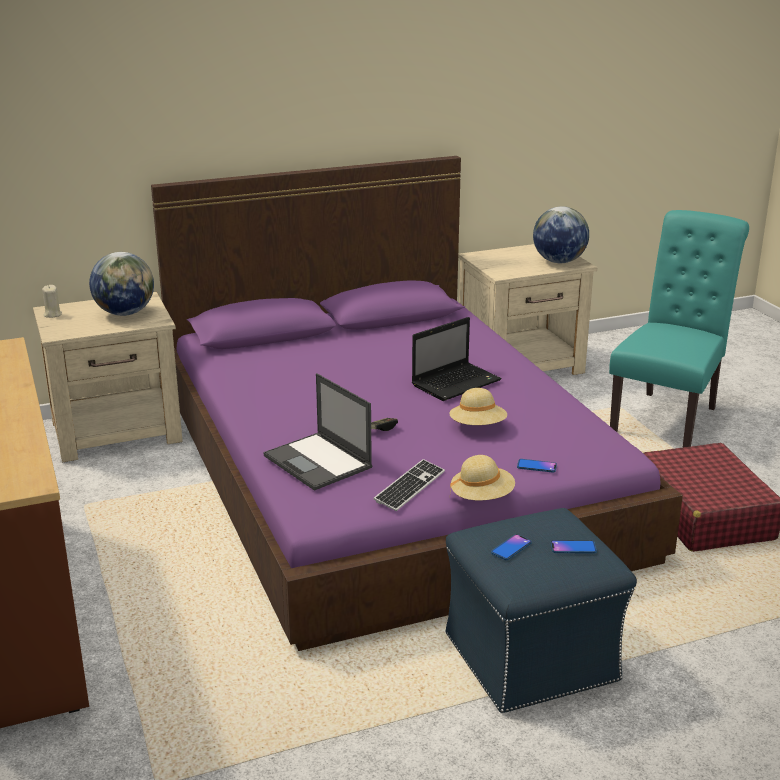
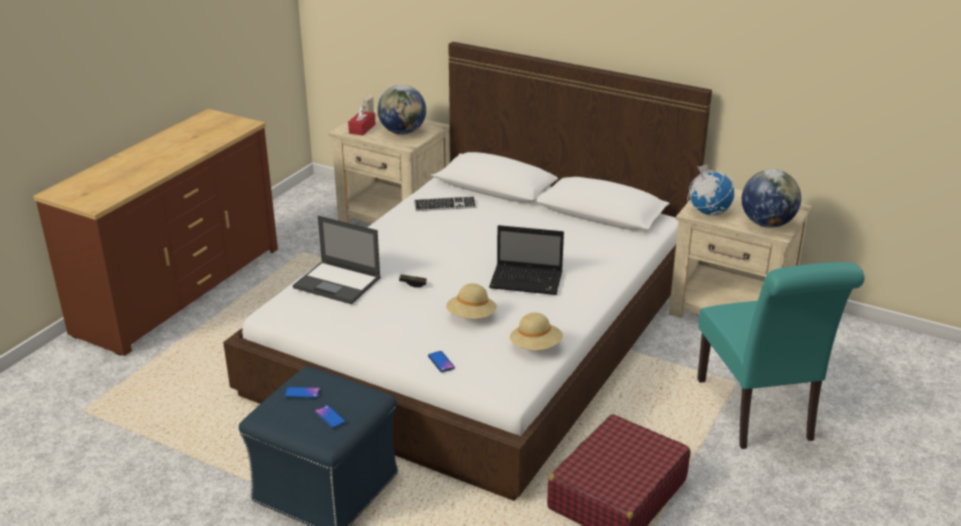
camera: 50 degrees right, 5 degrees up
(73, 326) = (362, 129): none -> red tissue box
(318, 462) = (338, 283): laptop -> laptop turned 75 degrees counterclockwise
(389, 472) = (481, 330): purple bed -> white bed
(410, 487) = (349, 327): keyboard -> keyboard (445, 205)
(482, 497) = (370, 359): beige hat -> beige hat (536, 347)
(509, 270) = (708, 212): none -> globe
(668, 417) = (758, 414): turquoise chair -> turquoise chair turned 90 degrees clockwise

